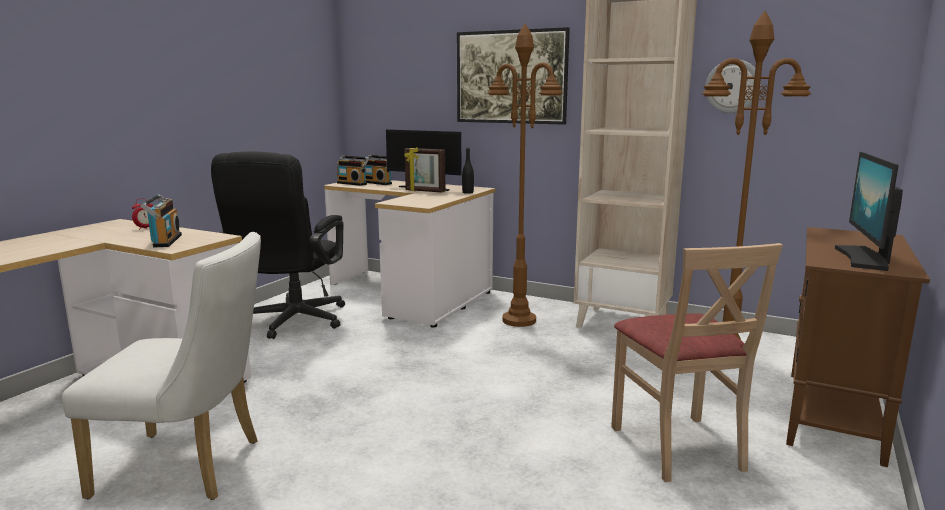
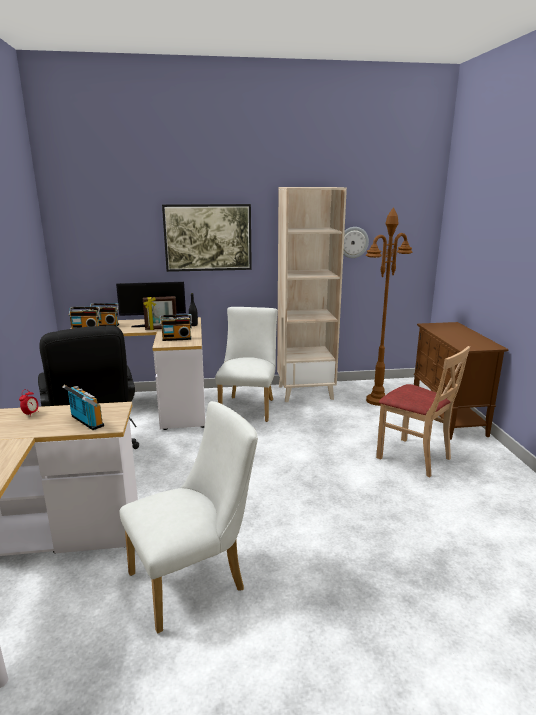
camera: 35 degrees left, 5 degrees up
(419, 200) = (177, 338): none -> radio
(519, 320) = (249, 407): brown floor lamp -> white chair
(864, 258) = (471, 341): monitor -> none

